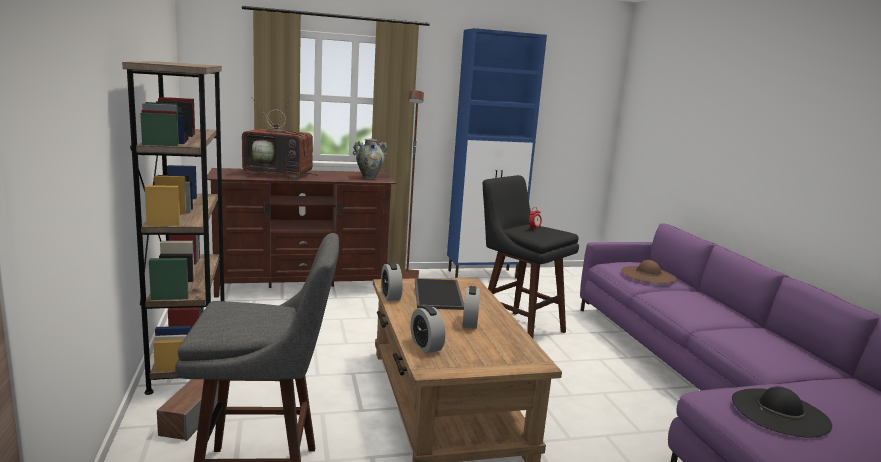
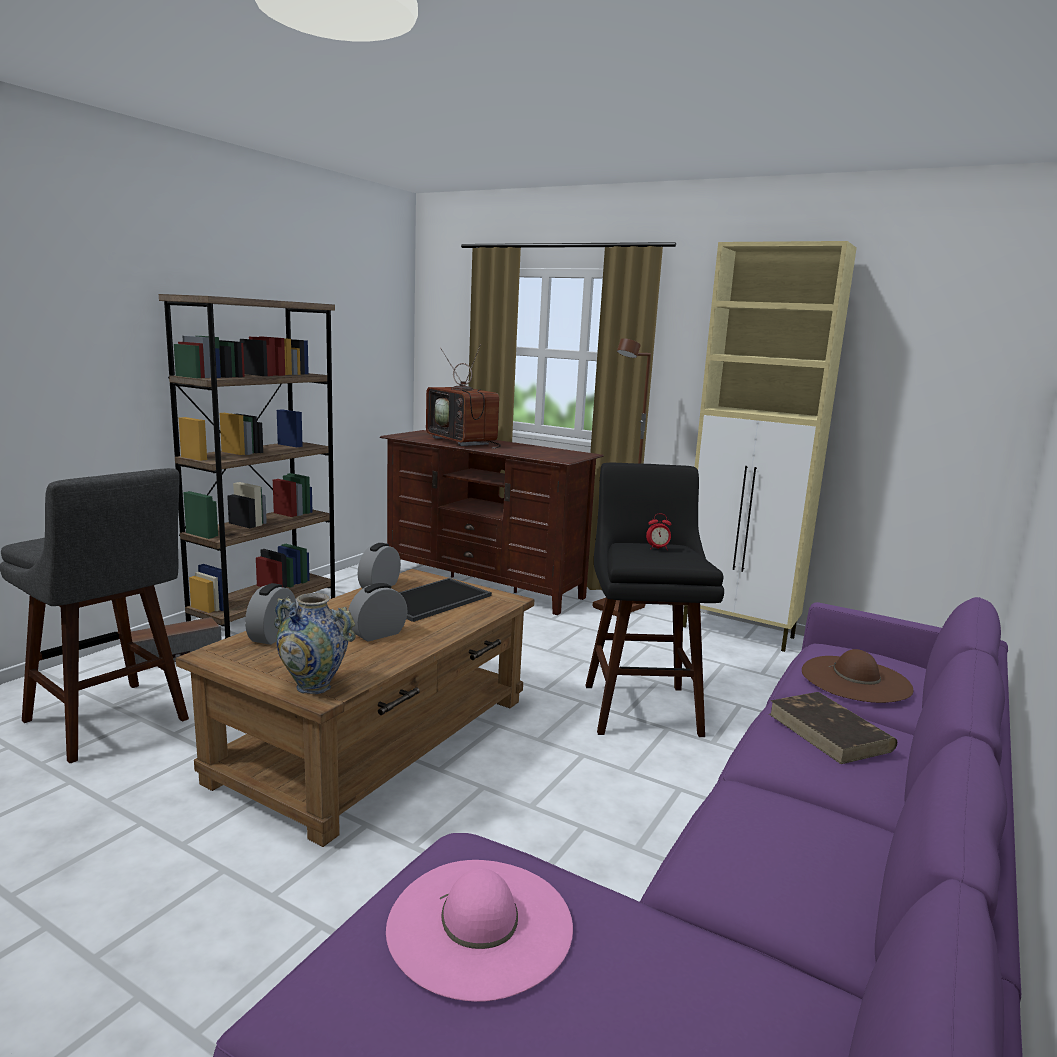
camera: 45 degrees right, 0 degrees up
(369, 177) = (553, 456): vase -> vase (314, 686)
(483, 274) = (739, 632): blue cabinet -> beige cabinet
(688, 299) = (830, 732): none -> brown book
(779, 412) = (480, 925): black hat -> pink hat

